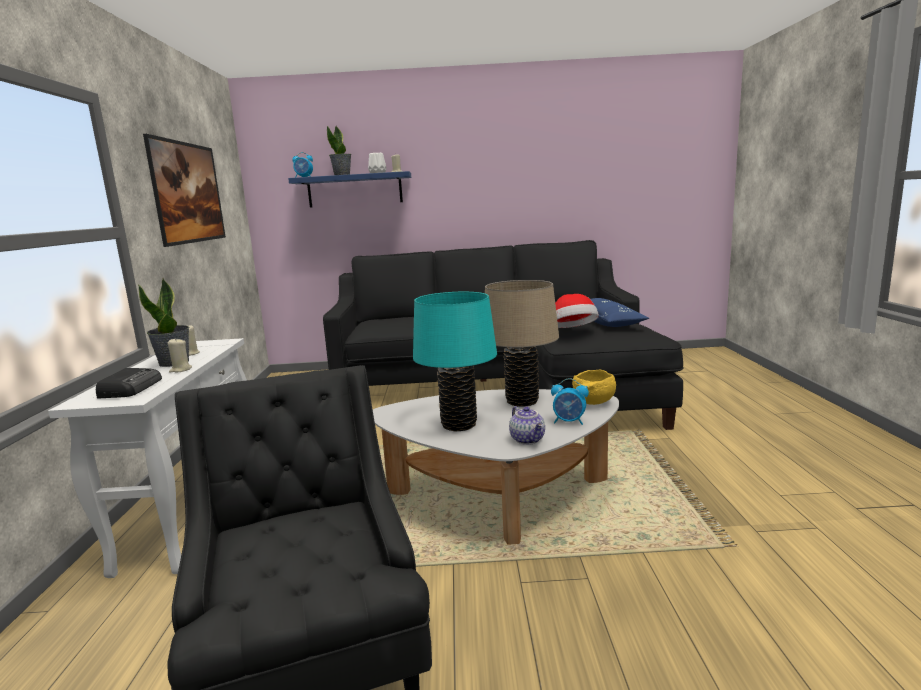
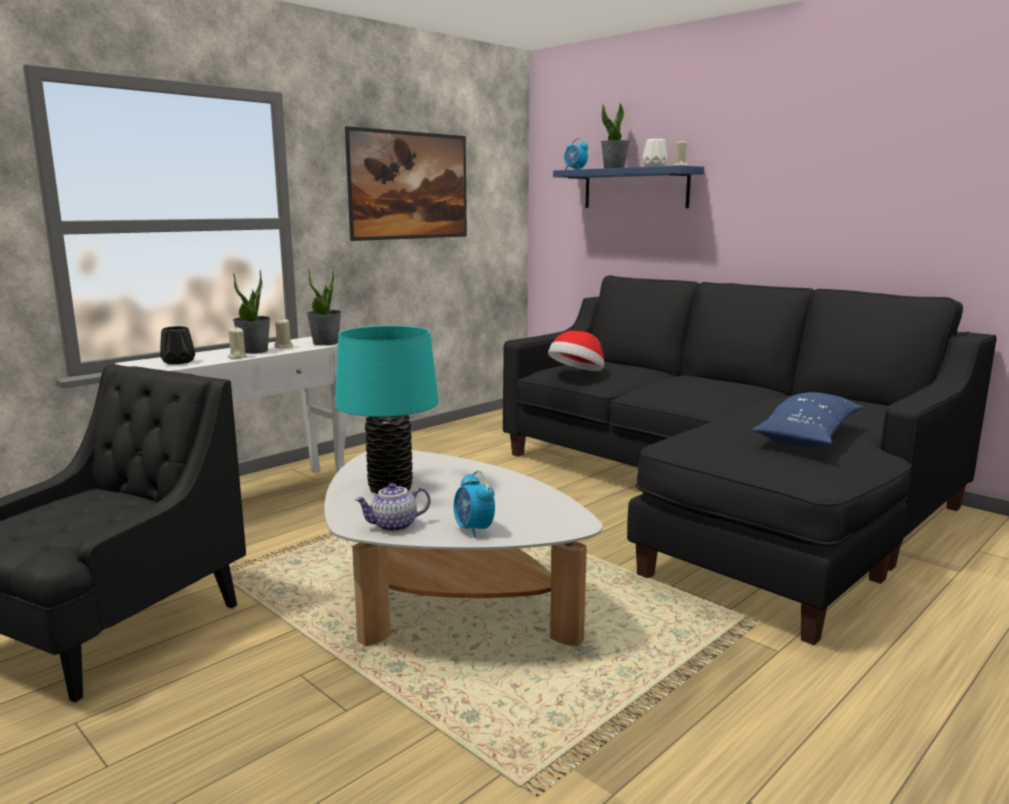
camera: 45 degrees right, 0 degrees up
(131, 388) = (179, 361): radio -> black vase
(218, 342) = (326, 343): none -> potted plant
(522, 401) = (500, 493): beige table lamp -> none
(528, 439) = (394, 526): teapot -> teapot turned 45 degrees clockwise
(572, 332) = (711, 432): hat -> hat (577, 374)
(594, 403) = (555, 525): yellow bowl -> none

